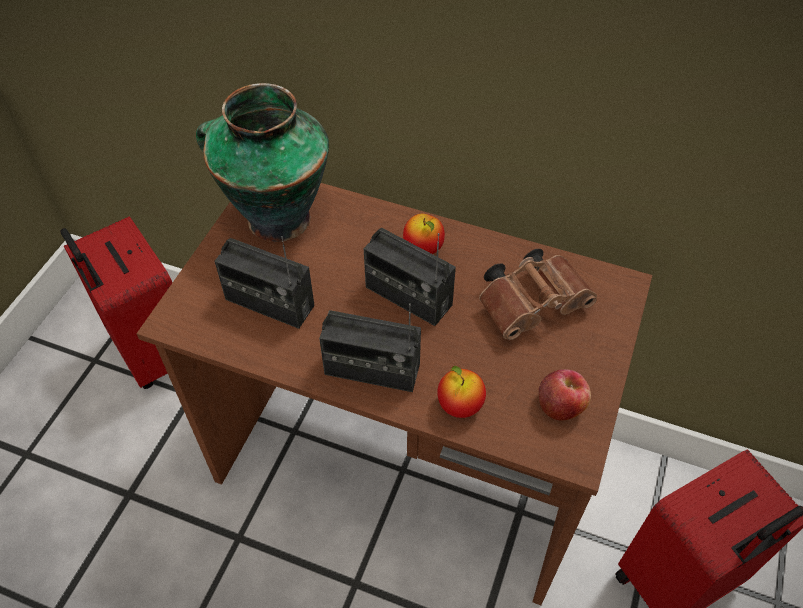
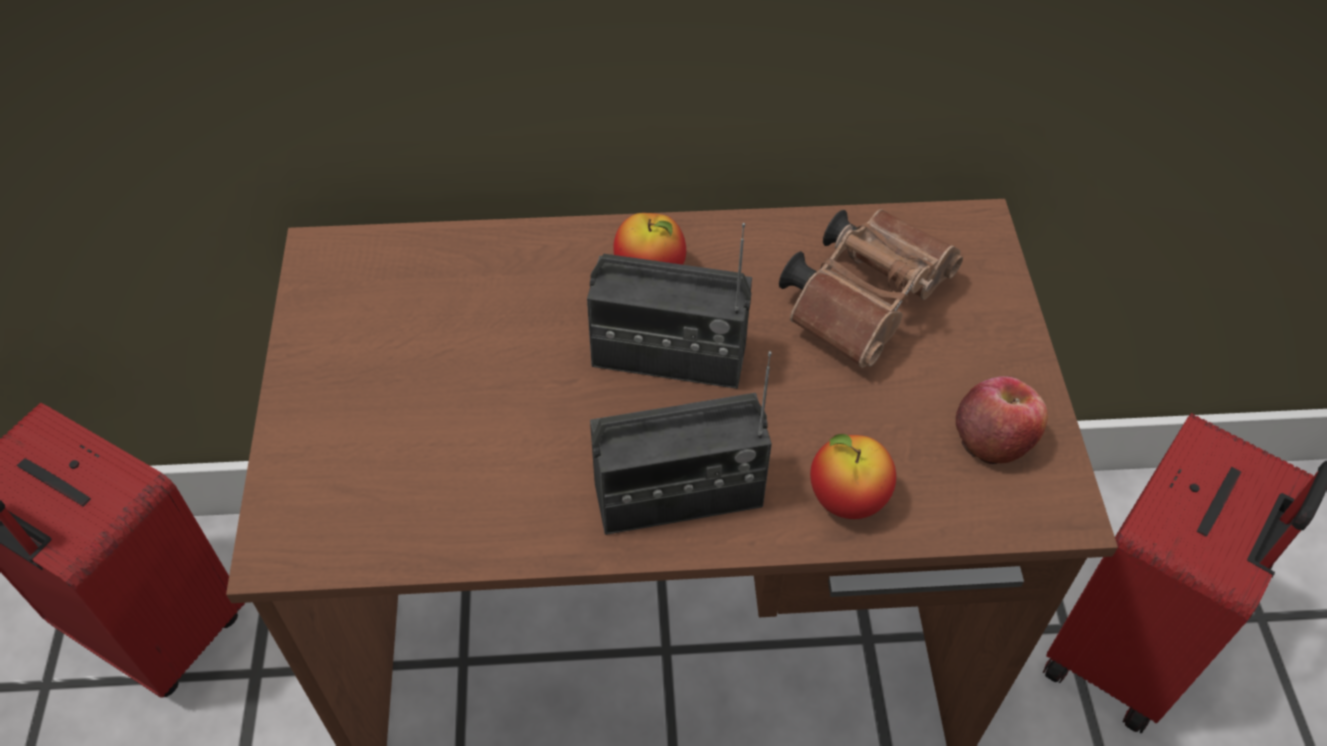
camera: 25 degrees left, 0 degrees up
(269, 303) = (443, 451): radio -> none
(275, 217) = (373, 305): vase -> none

